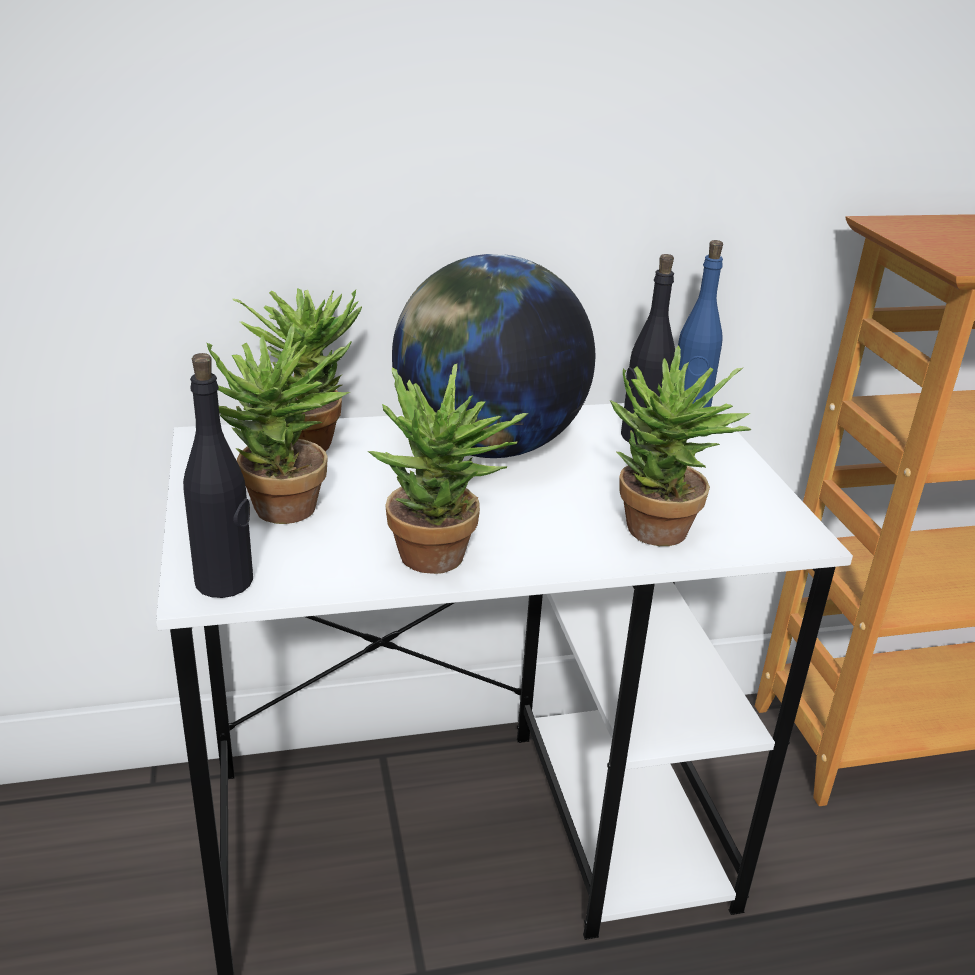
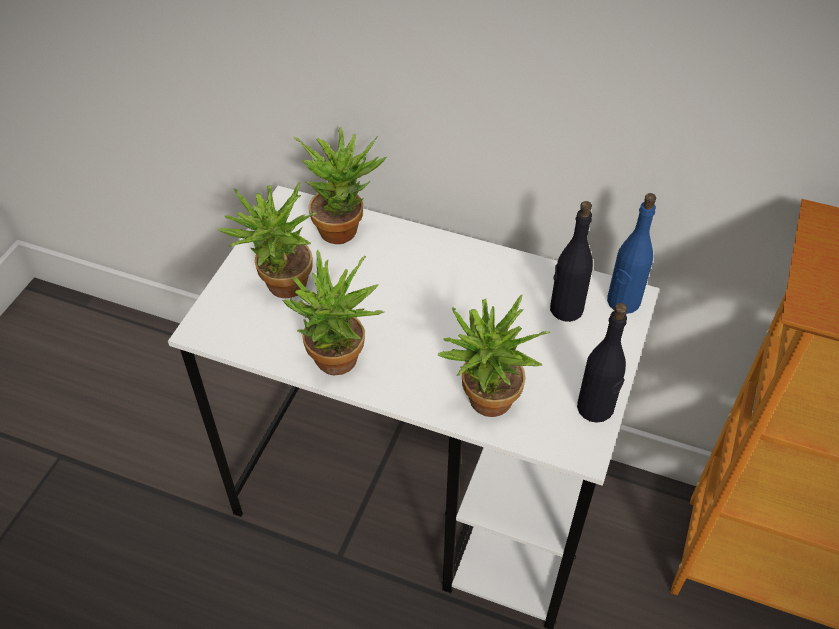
camera: 35 degrees right, 20 degrees up
(225, 582) = (216, 329): black bottle -> black bottle (595, 408)
(487, 446) = (450, 276): globe -> none

